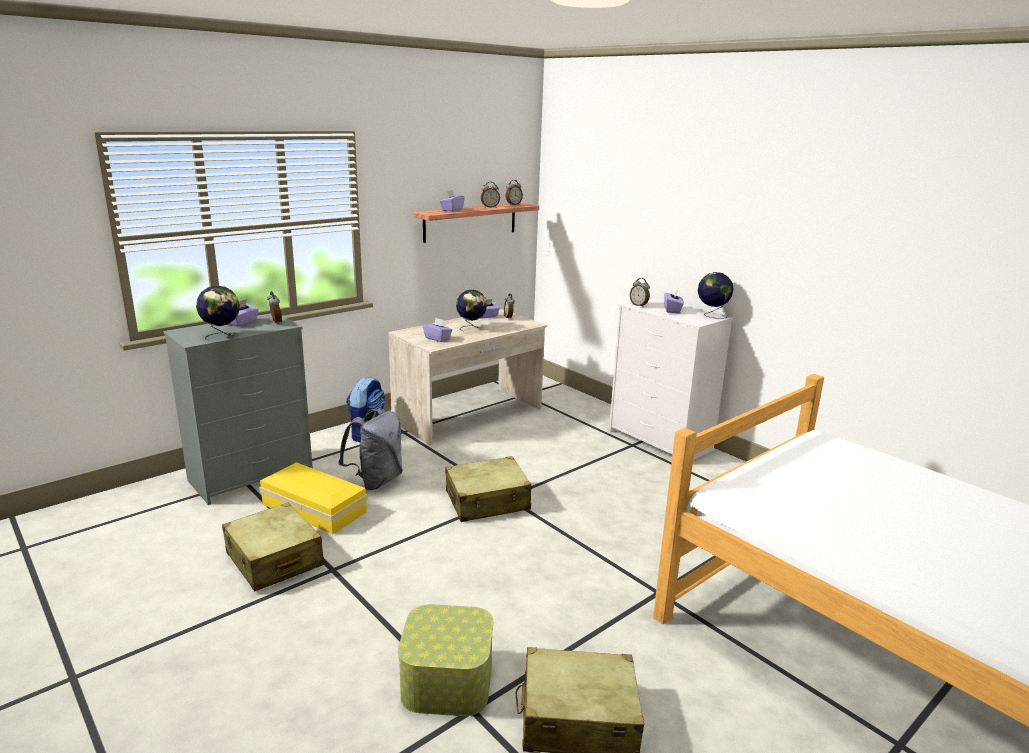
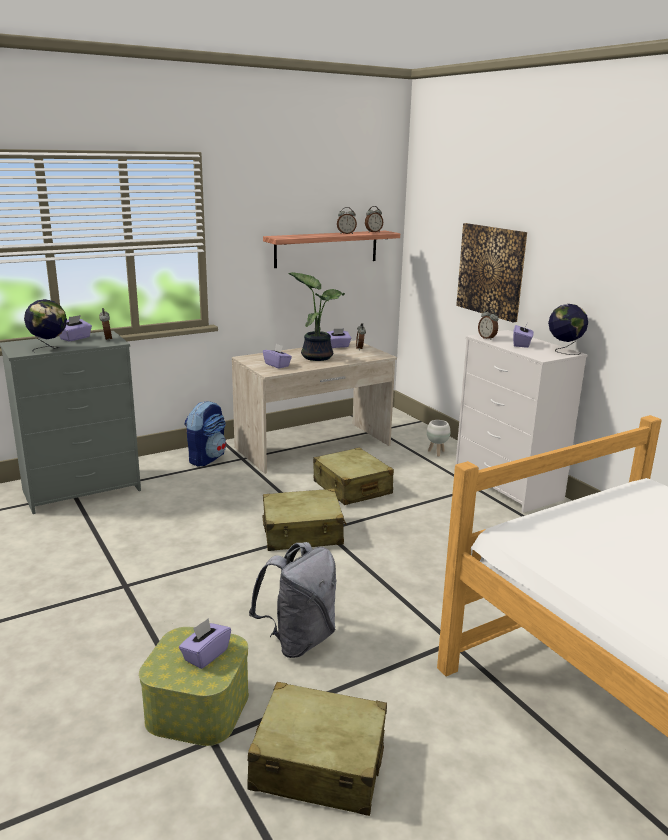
camera: 10 degrees right, 0 degrees up
(274, 560) = (74, 571): beige suitcase -> beige suitcase (352, 488)
(314, 507) = (129, 524): yellow storage box -> none
(376, 481) = (198, 504): grey backpack -> grey backpack (298, 640)
(452, 210) = (304, 235): purple tissue box -> purple tissue box (205, 655)
(471, 328) = (316, 356): globe -> potted plant
(586, 413) = (436, 453): none -> white planter
(633, 241) = (491, 271): none -> picture

